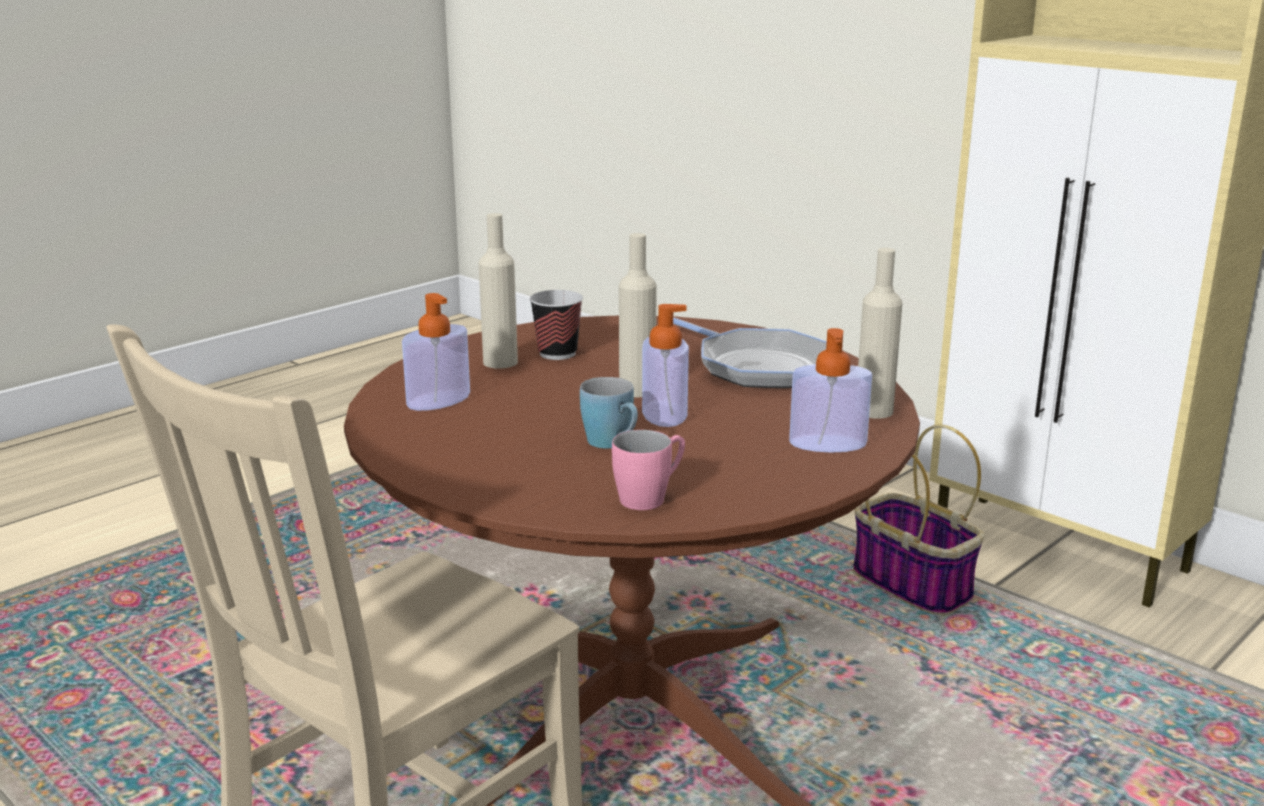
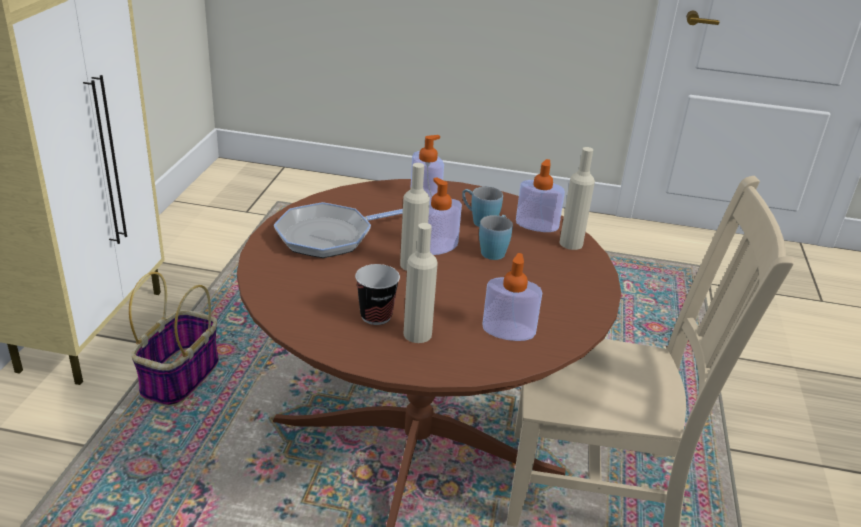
camera: 125 degrees left, 10 degrees up
(650, 497) = (536, 225): pink mug -> soap dispenser
(710, 459) = (479, 221): none -> blue mug
(757, 366) = (329, 236): frying pan -> frying pan turned 135 degrees counterclockwise
(874, 411) = (368, 192): beige bottle -> beige bottle (571, 243)

